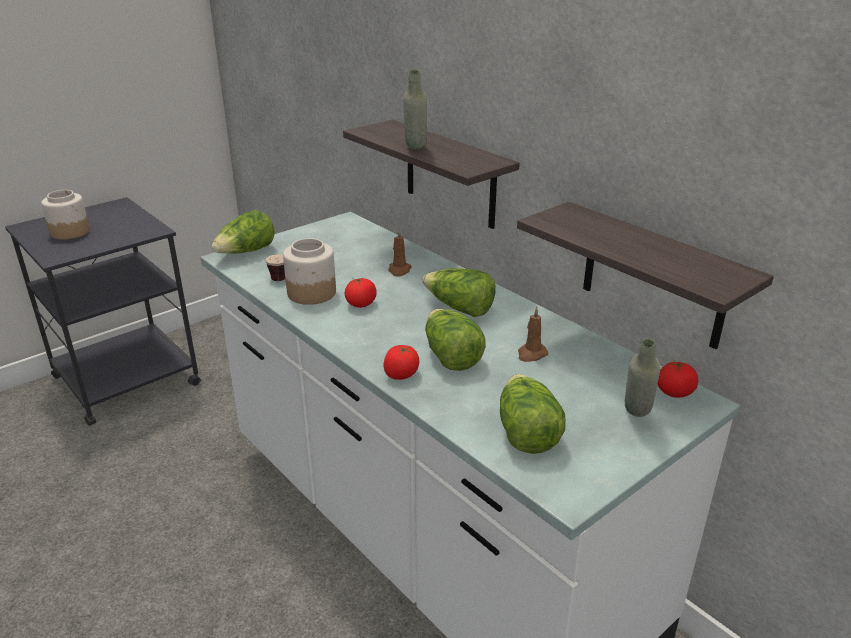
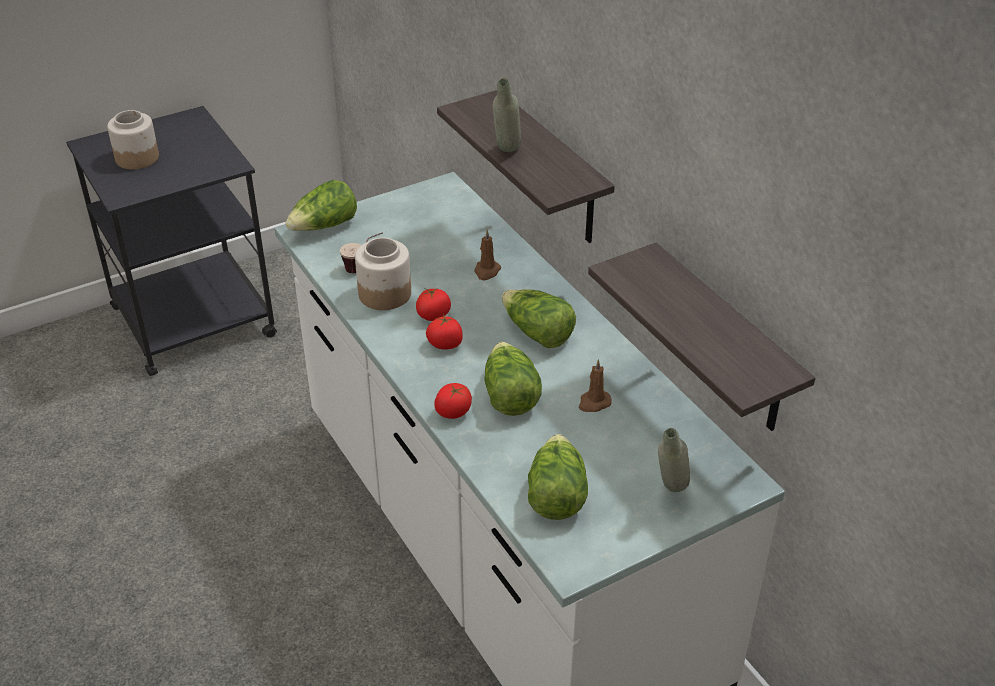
camera: 10 degrees right, 10 degrees up
(674, 392) = (723, 468): tomato -> tomato (445, 344)

